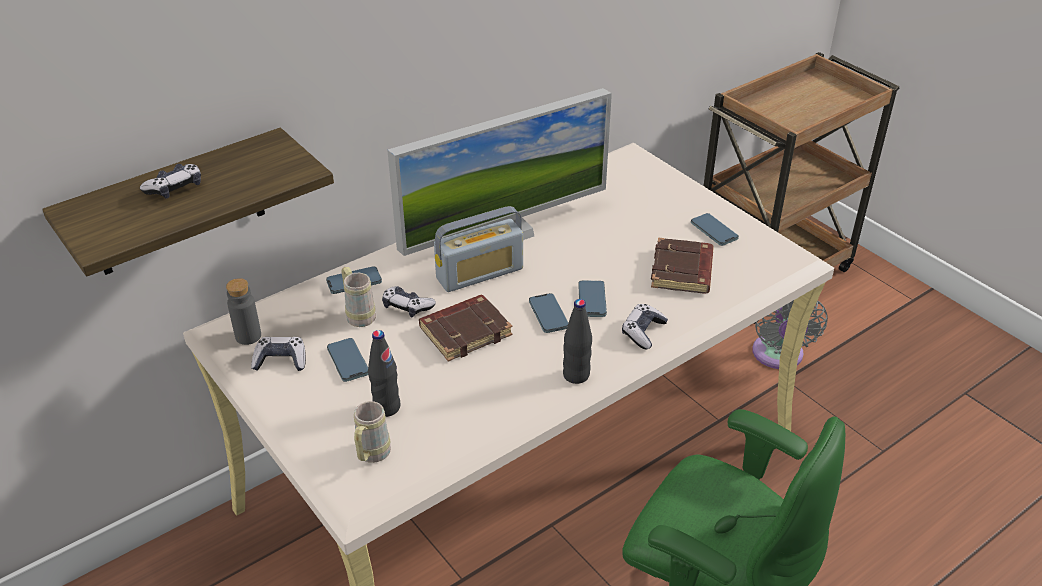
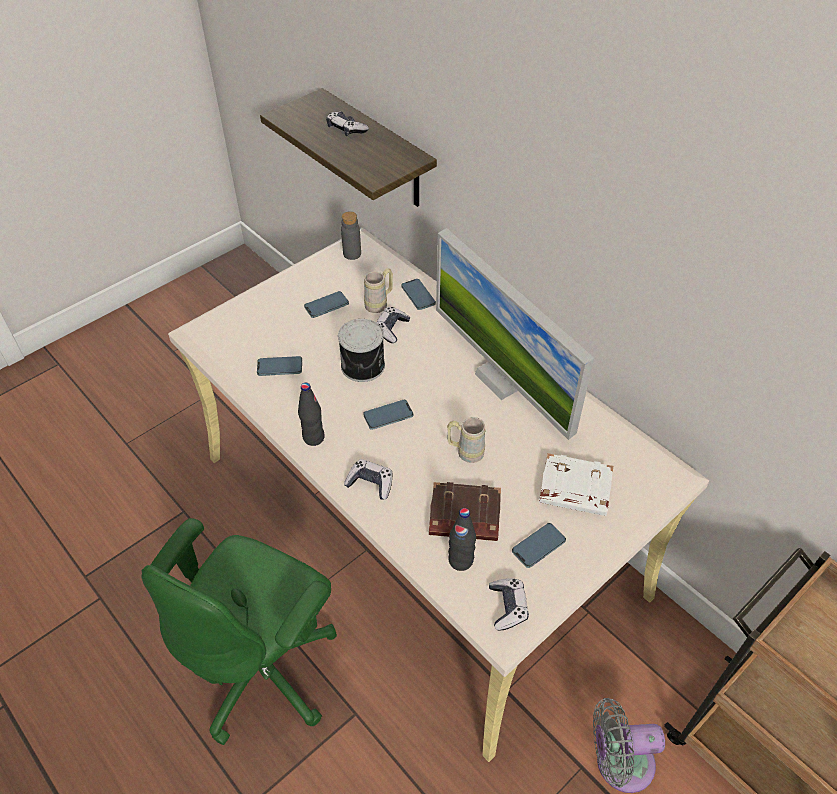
camera: 85 degrees right, 10 degrees up
(281, 360) = (327, 273): game controller -> game controller (508, 607)
(371, 456) = (233, 330): beige mug -> beige mug (465, 452)
(386, 407) = (279, 332): black bottle -> black bottle (460, 560)
(465, 331) = (364, 365): brown book -> can
(480, 273) = (439, 368): radio -> none
(592, 301) = (410, 445): phone -> phone (280, 368)
(649, 205) = (574, 489): none -> white book

